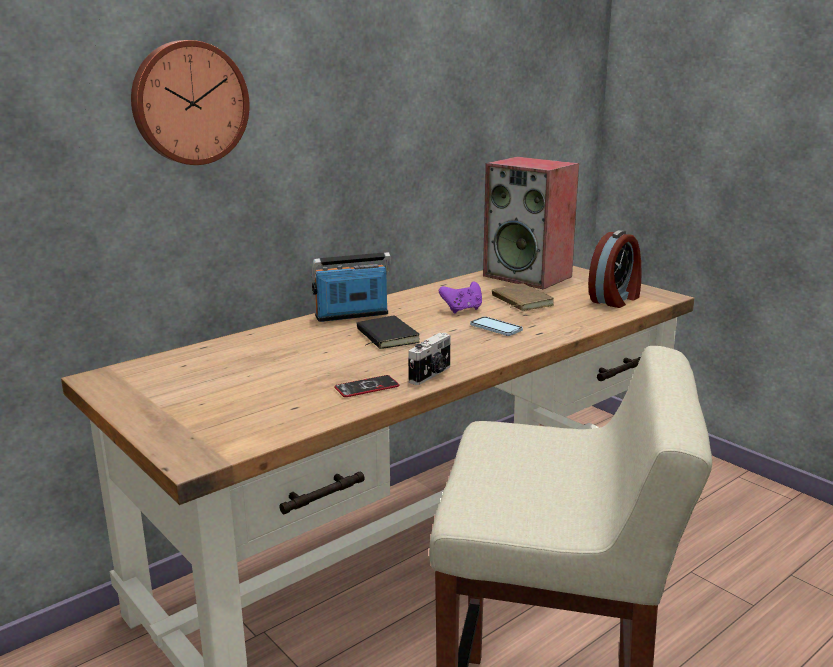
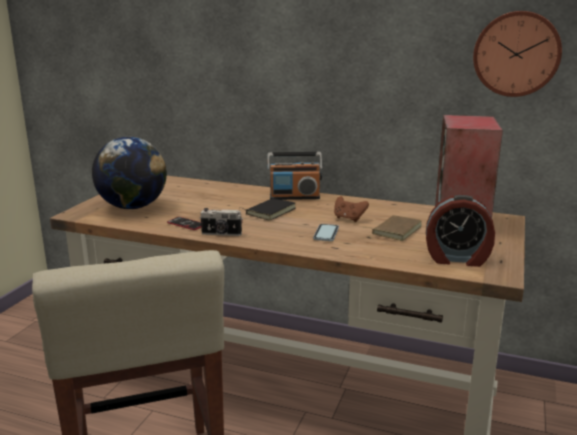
camera: 60 degrees right, 0 degrees up
(189, 103) = (220, 40): wall clock -> wall clock (516, 53)
(233, 410) = (133, 207): none -> globe
(352, 316) = (294, 197): radio -> radio turned 135 degrees clockwise
(462, 310) = (349, 218): purple game controller -> brown game controller

